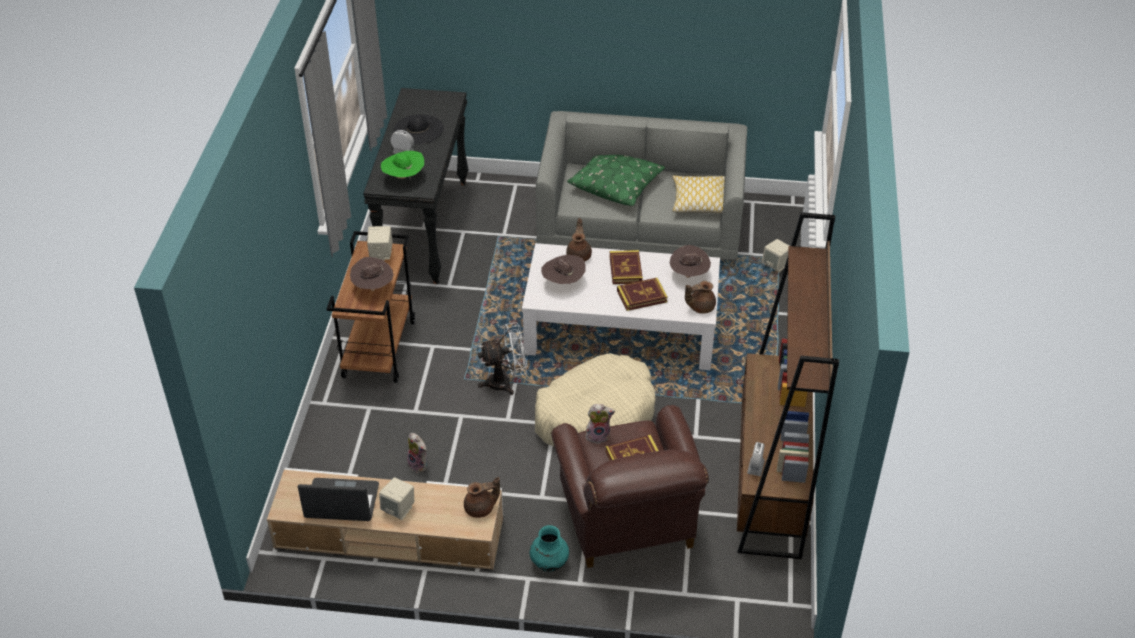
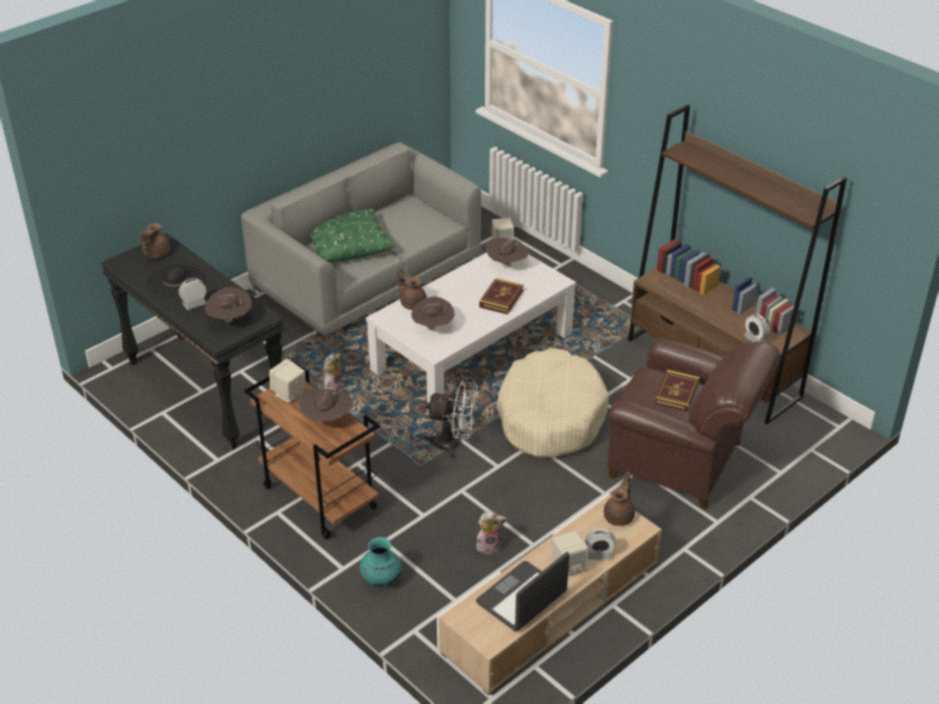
camera: 50 degrees left, 5 degrees down
(403, 177) = (230, 320): green hat -> brown hat
(426, 520) = (599, 555): none -> alarm clock
(505, 382) = (453, 444): white fan -> white fan turned 75 degrees clockwise
(549, 563) = (679, 527): turquoise vase -> turquoise vase (381, 580)
(598, 435) = (632, 399): plush toy -> plush toy (332, 387)
(625, 269) = (460, 290): book -> none
(699, 201) = (425, 219): pillow -> none
(700, 307) = (548, 278): brown teapot -> brown teapot (155, 254)

